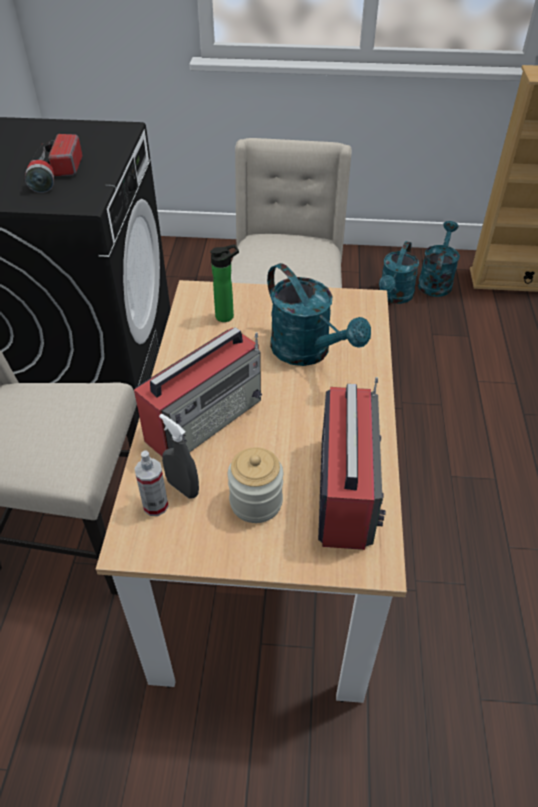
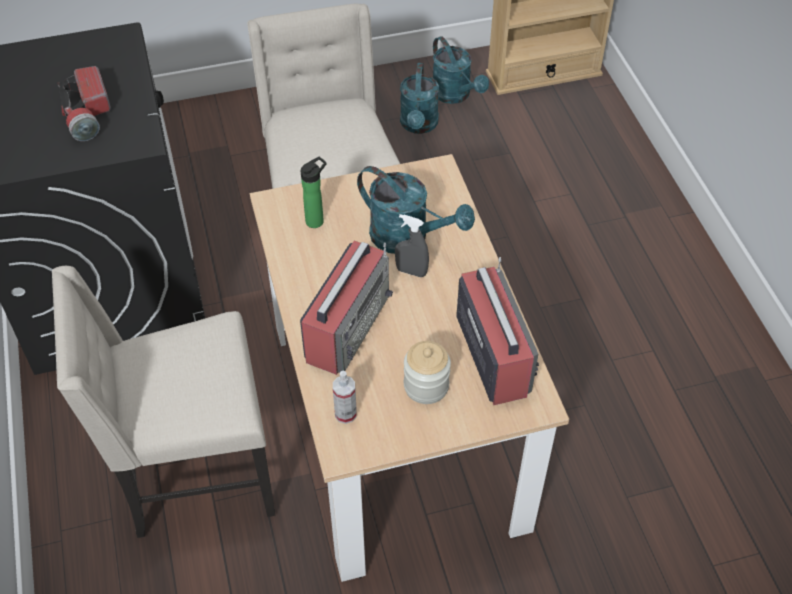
camera: 20 degrees left, 5 degrees up
(183, 488) = (360, 392): grey spray bottle -> grey spray bottle (411, 271)
(435, 281) = (455, 95): turquoise watering can -> turquoise watering can turned 150 degrees clockwise

